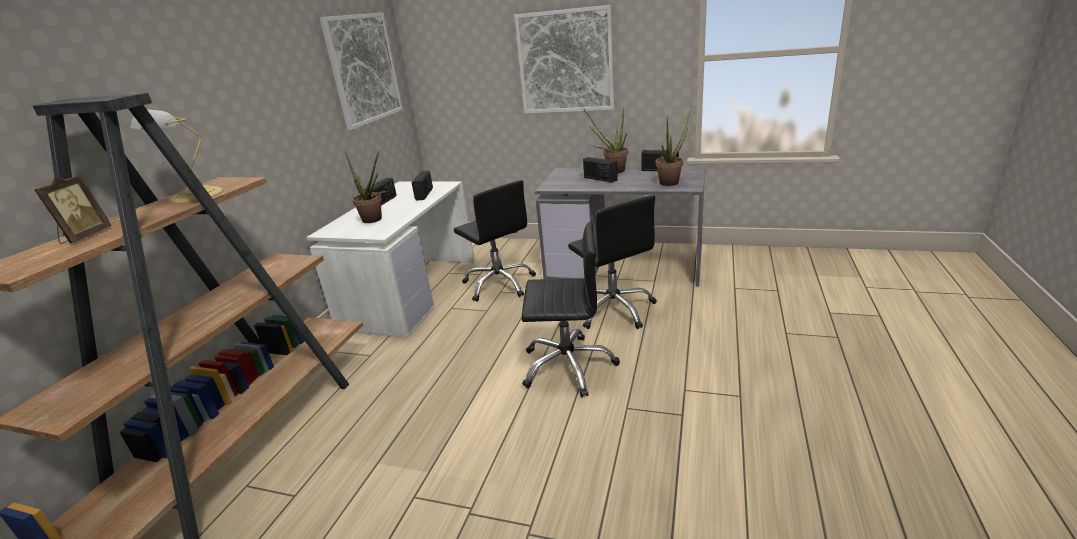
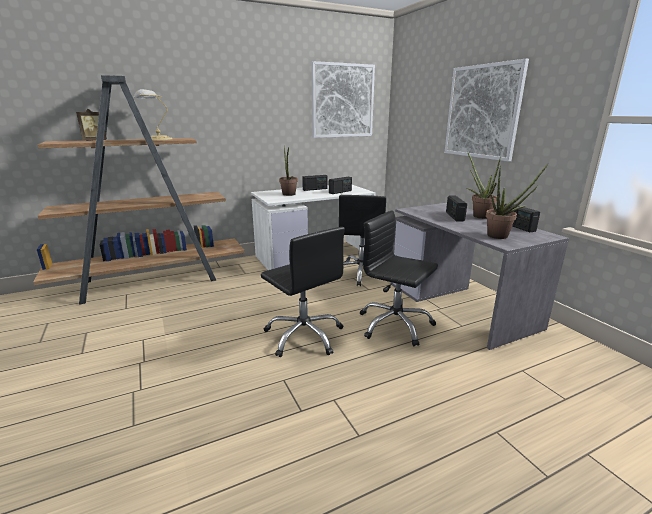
camera: 45 degrees right, 5 degrees down
(614, 309) = (394, 325): black office chair -> black office chair turned 105 degrees clockwise

